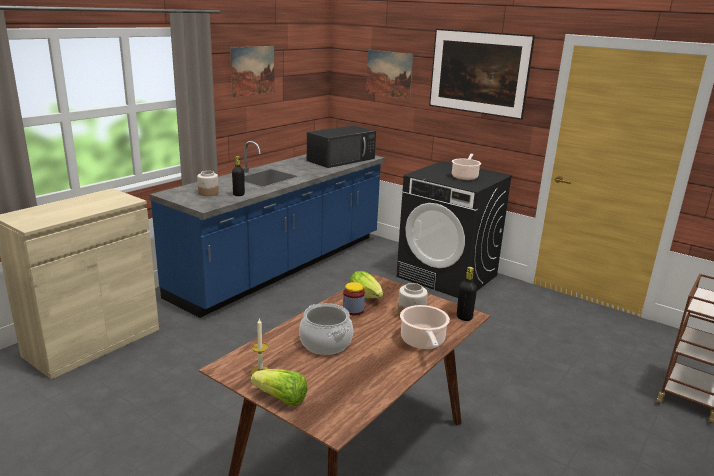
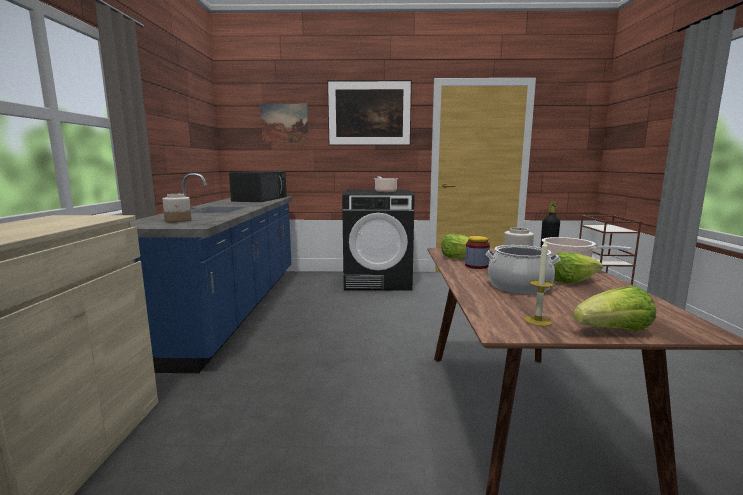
camera: 35 degrees left, 10 degrees down
(238, 194) = (216, 217): black bottle -> none
(253, 70) = (167, 107): picture -> none
(379, 354) = (571, 281): none -> lettuce

